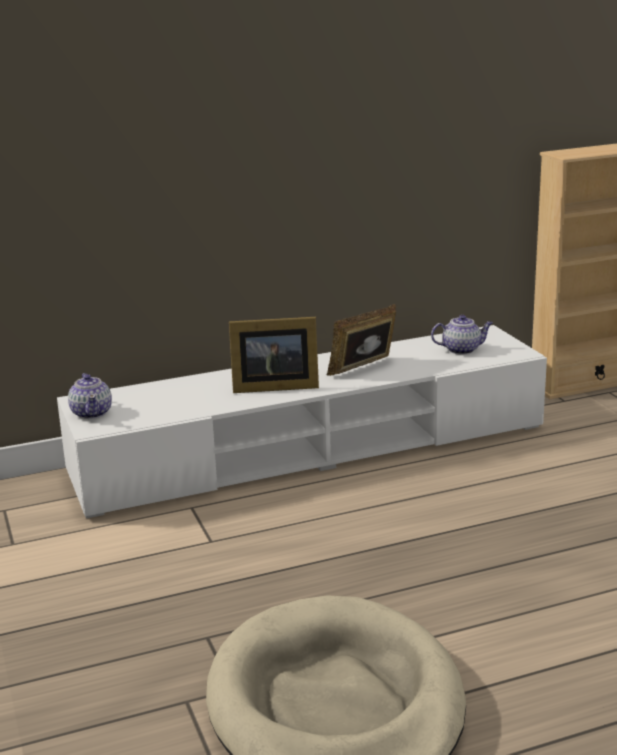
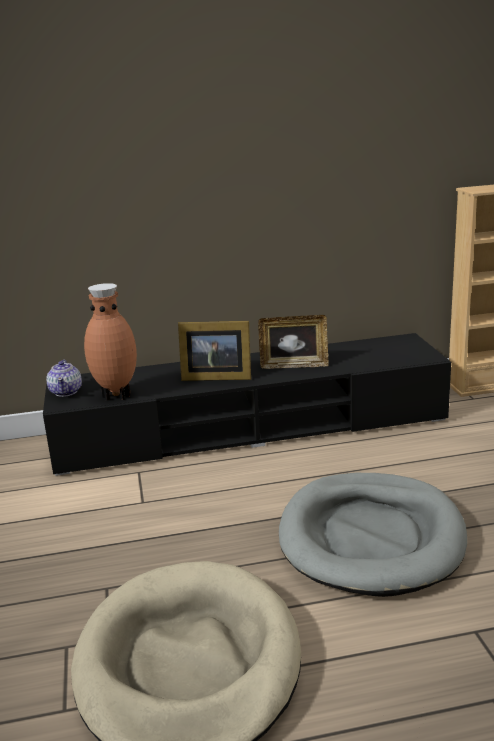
camera: 10 degrees right, 0 degrees up
(160, 414) = (117, 395): none -> brown vase
(312, 449) = (251, 429): white tv stand -> black tv stand
(364, 369) = (294, 365): picture frame -> picture frame turned 150 degrees counterclockwise
(462, 349) = (381, 352): teapot -> none
(494, 560) = (371, 538): none -> grey dog bed

